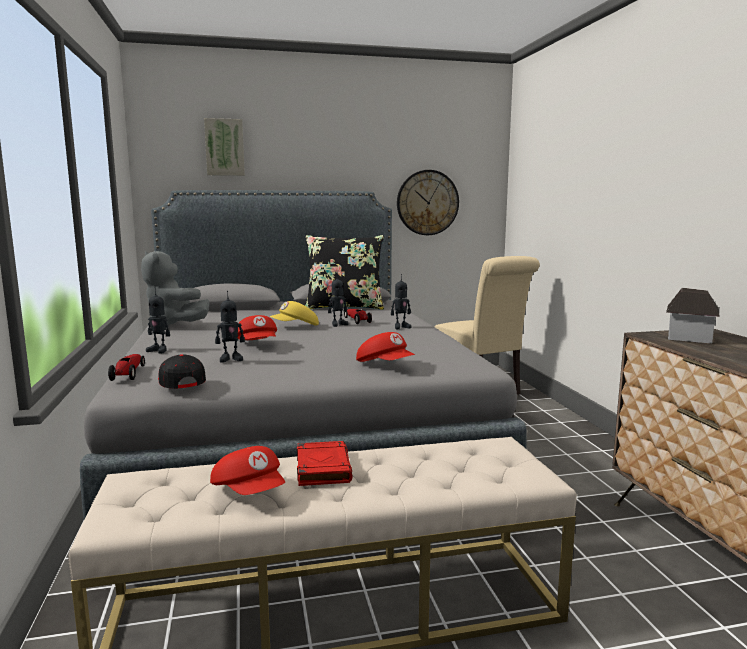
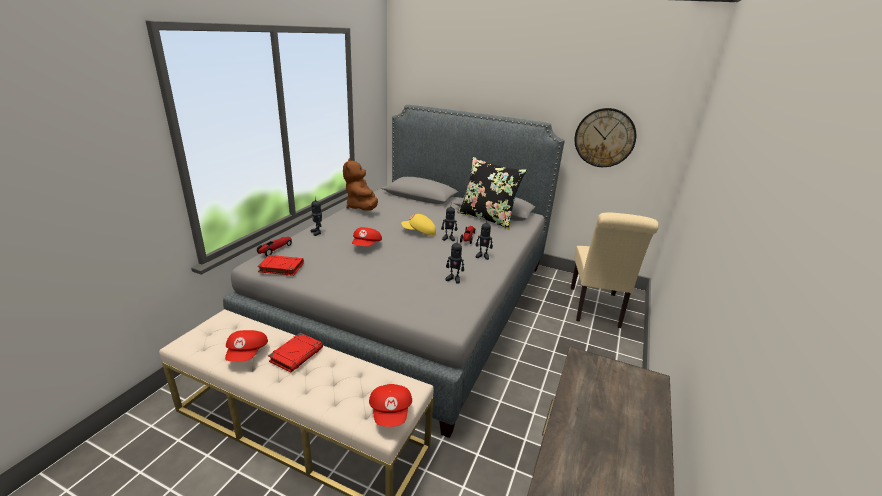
camera: 35 degrees right, 15 degrees up
(174, 325) = (362, 208): grey plush toy -> brown plush toy
(180, 382) = (280, 268): black cap -> red book
(224, 147) = (446, 74): picture -> none
(231, 359) = (330, 256): toy robot -> toy robot (454, 279)
(385, 365) = (398, 296): red cap -> red cap (391, 412)
(689, 337) = (609, 379): toy house -> none

